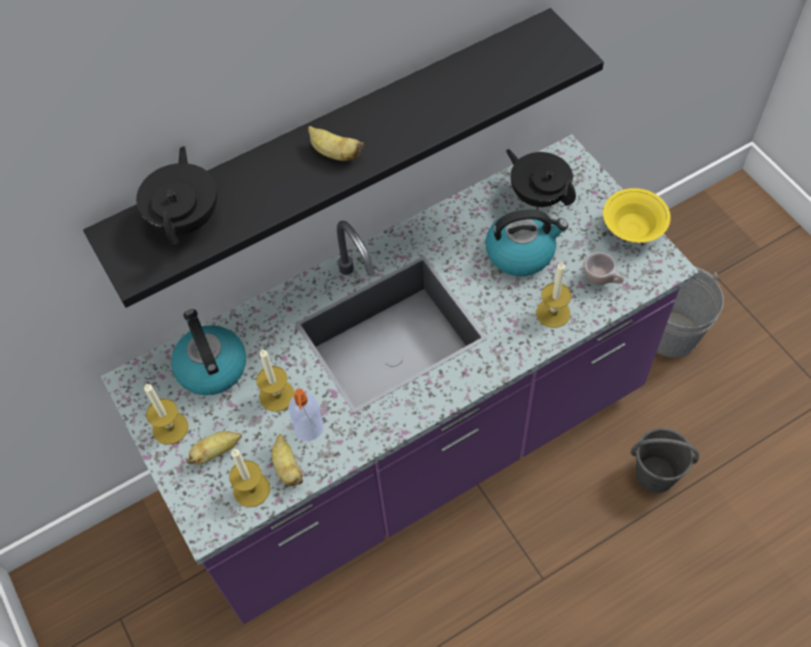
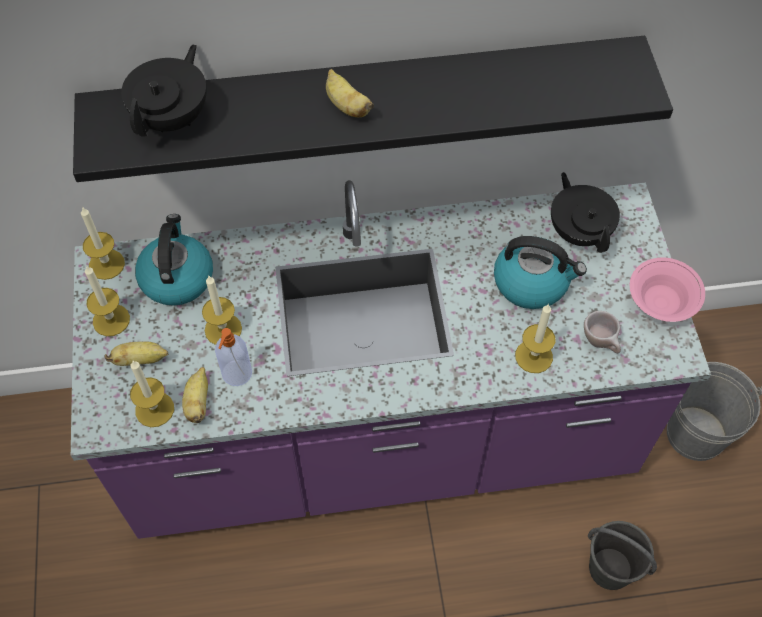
camera: 20 degrees right, 0 degrees up
(139, 380) = (106, 264): none -> candle
(632, 229) = (660, 303): yellow bowl -> pink bowl

